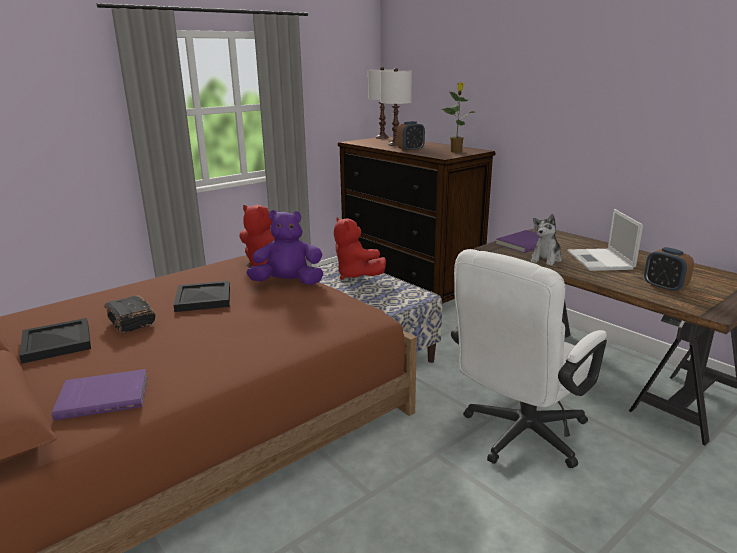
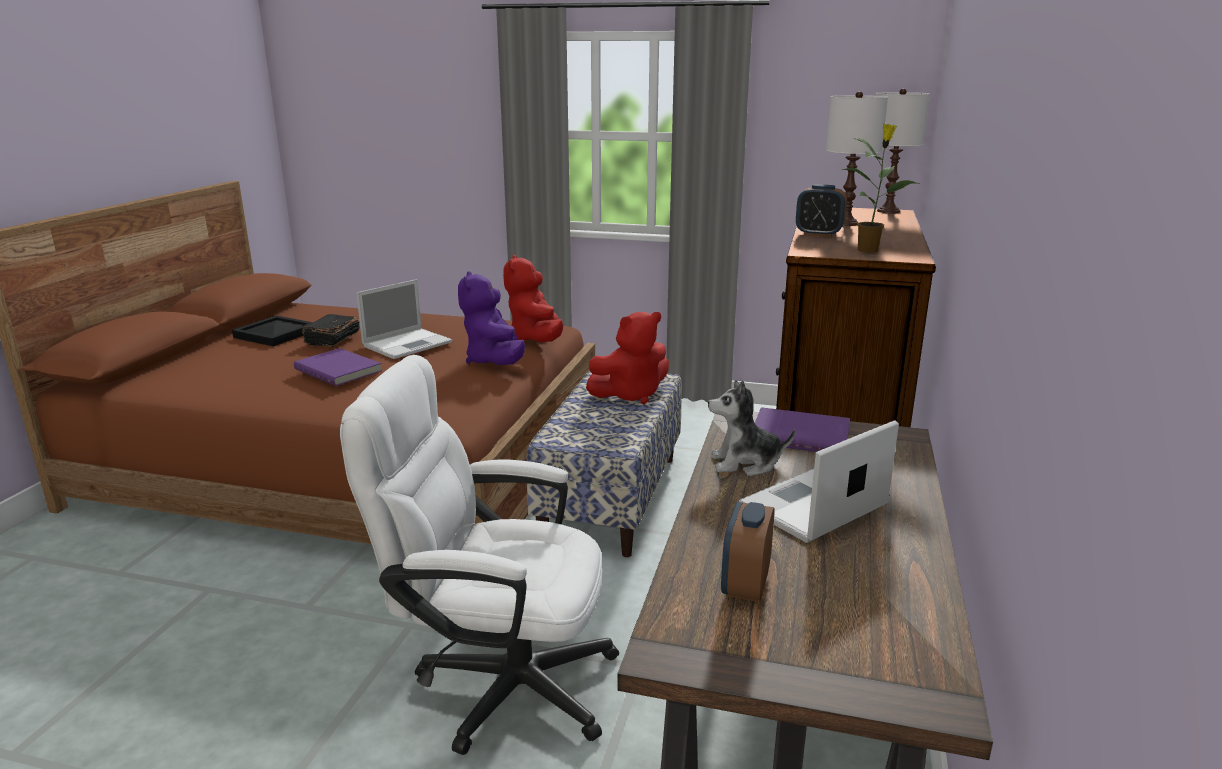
camera: 55 degrees right, 0 degrees up
(103, 396) = (192, 377): purple book -> purple book (339, 370)
(202, 298) = (408, 344): black tray -> laptop
(288, 283) = (495, 361): purple plush toy -> purple plush toy turned 150 degrees counterclockwise
(356, 275) = (630, 395): red plush toy -> red plush toy turned 135 degrees counterclockwise

